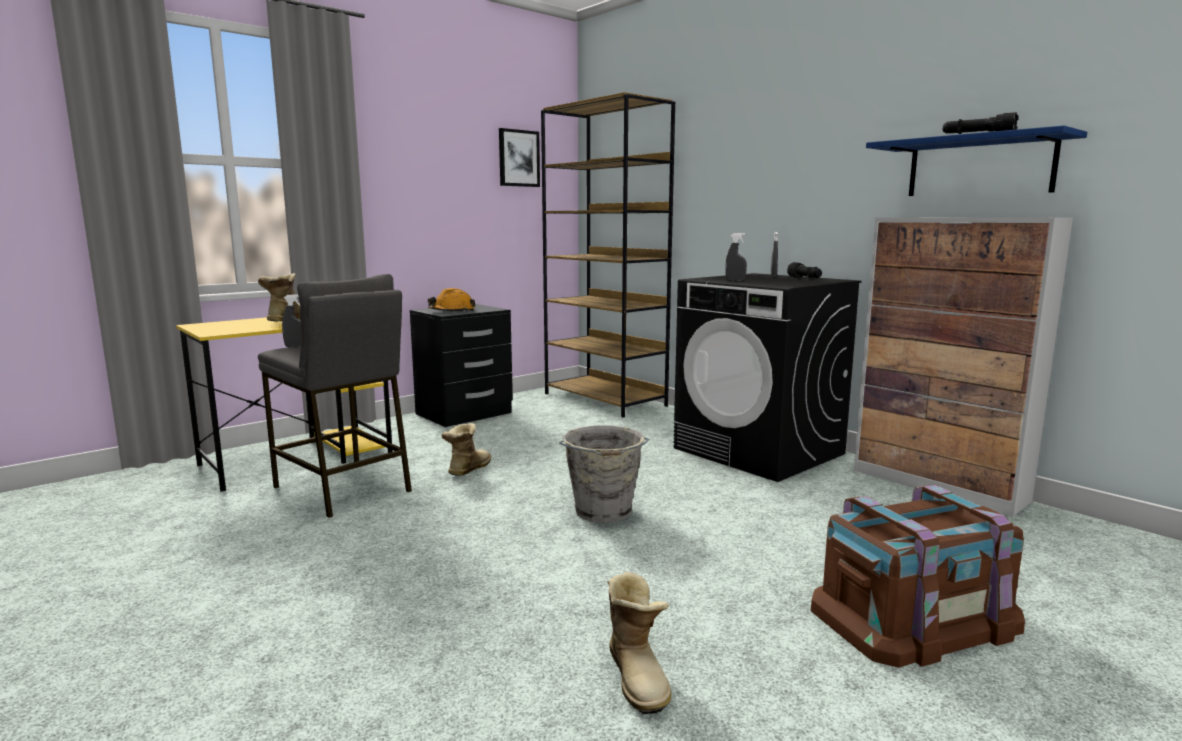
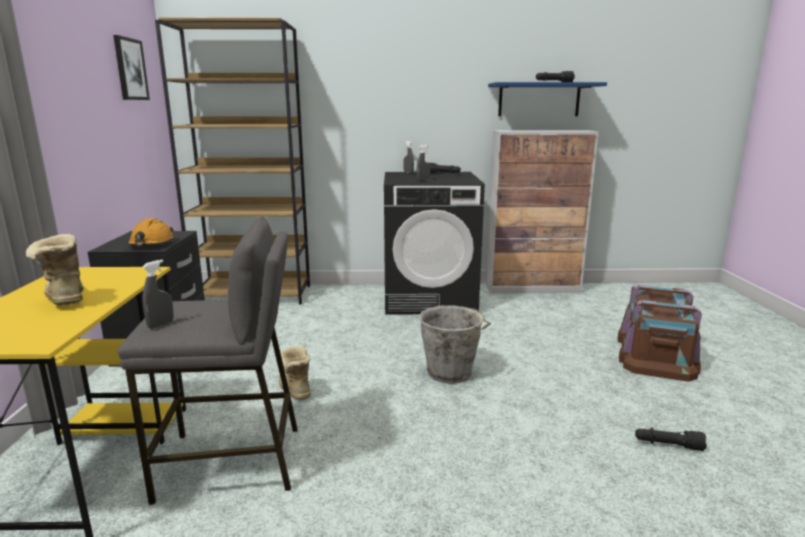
camera: 50 degrees left, 5 degrees up
(639, 676) = (668, 445): boot -> black flashlight

